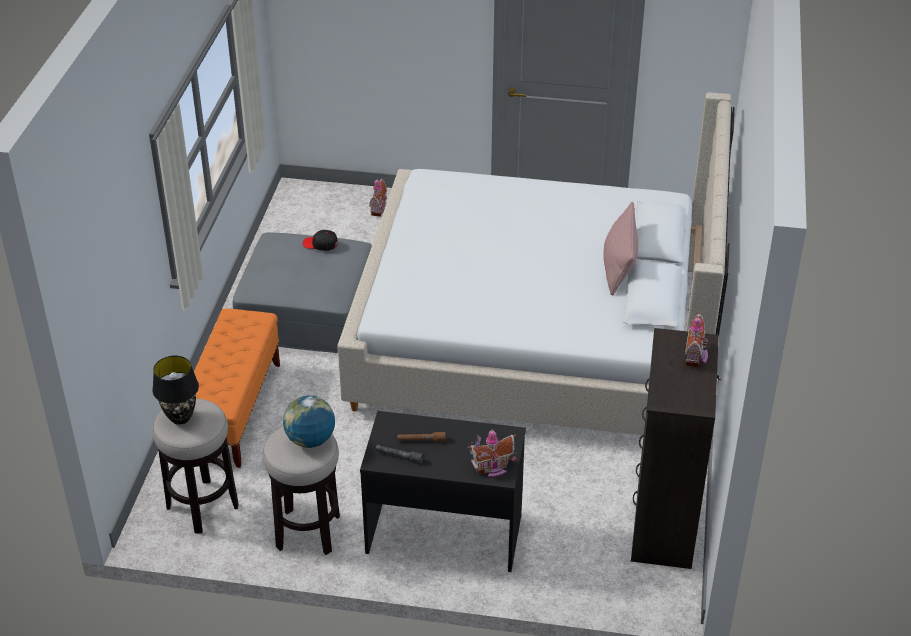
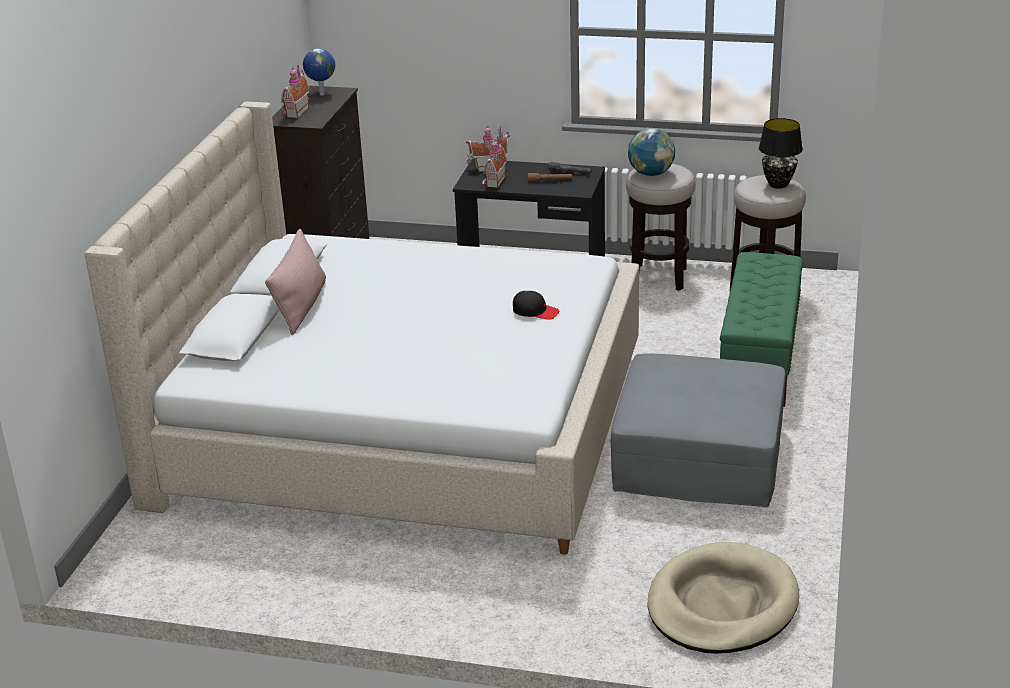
camera: 175 degrees left, 10 degrees down
(234, 411) = (759, 360): orange bench -> green bench
(312, 214) = (721, 605): none -> beige dog bed
(320, 244) = (682, 413): black cap -> black cap (535, 311)
(380, 209) = (607, 610): toy house -> toy house (493, 182)
(683, 394) = (321, 94): none -> globe

